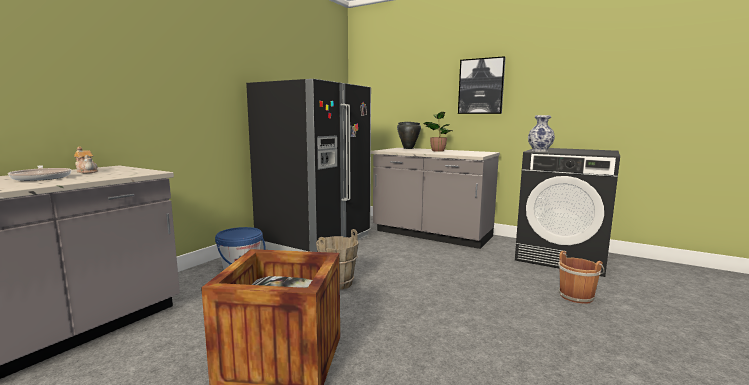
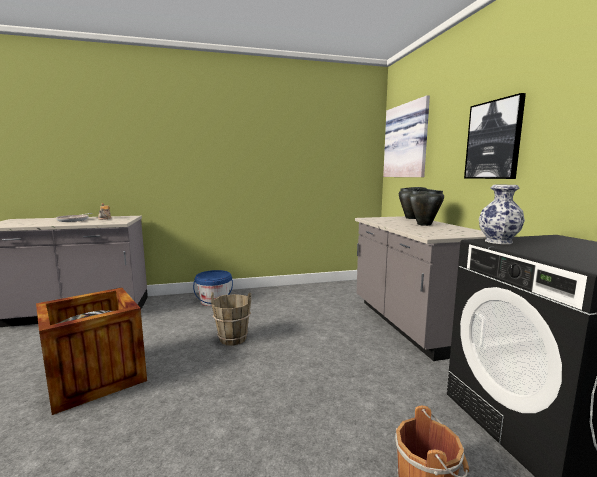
camera: 45 degrees right, 0 degrees up
(315, 241) = (294, 297): black fridge -> none
(384, 81) = (407, 141): none -> picture
(437, 151) = (424, 224): potted plant -> black cooking pot

